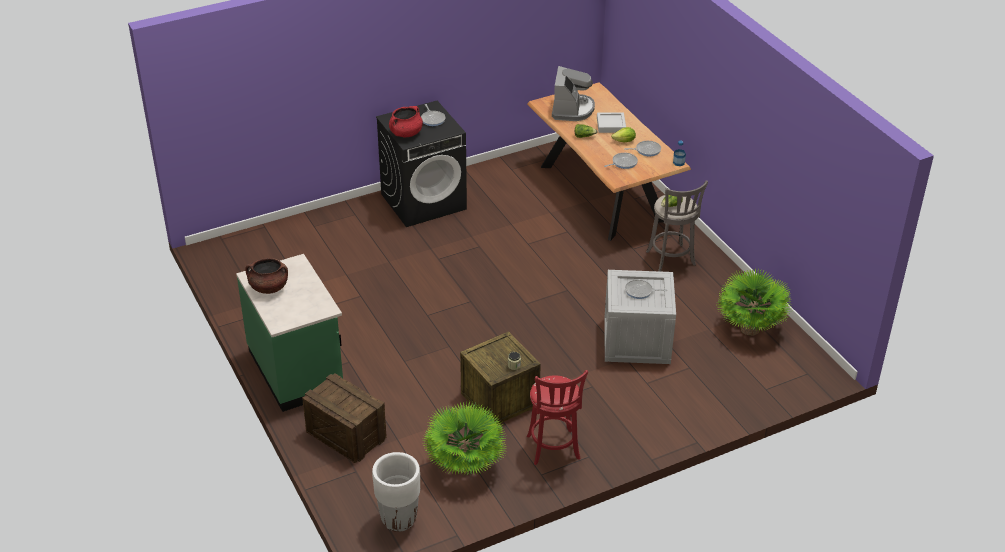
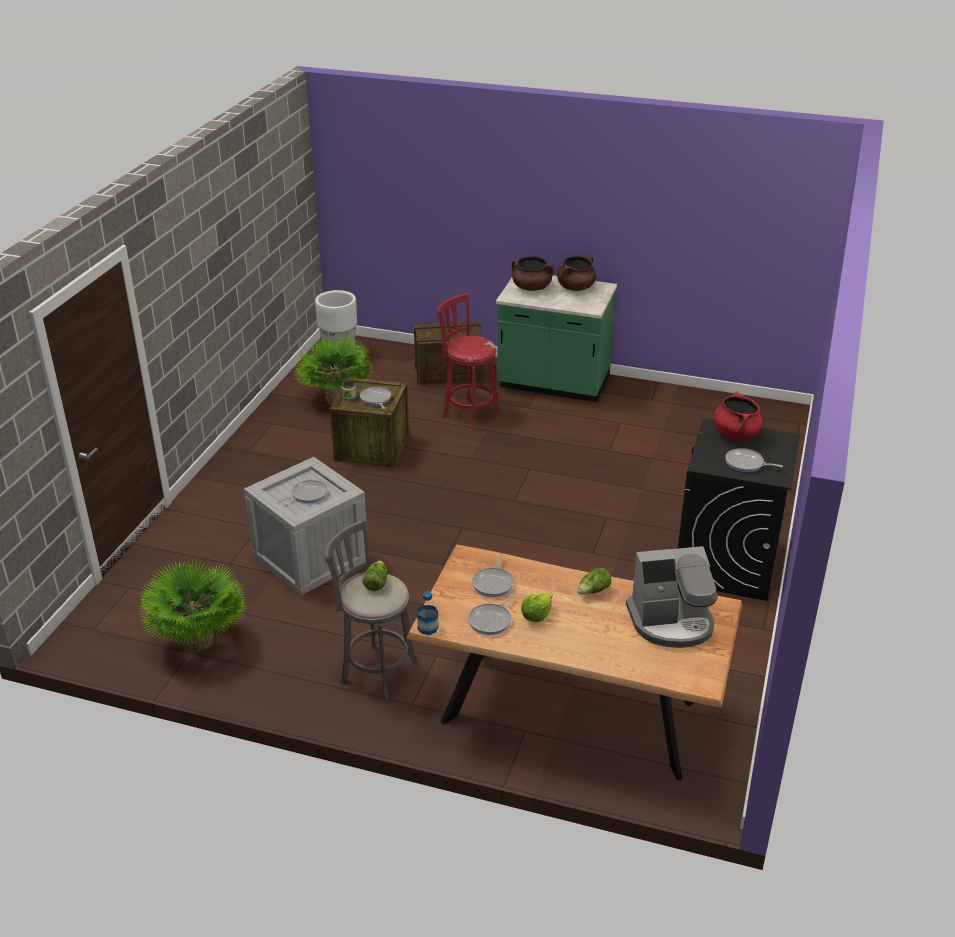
camera: 135 degrees right, 5 degrees down
(296, 307) = (531, 288): none -> brown cooking pot
(500, 350) = (376, 399): none -> frying pan
(553, 450) = (282, 441): red stool -> red stool (468, 413)
(572, 109) = (671, 622): coffee machine -> coffee machine turned 60 degrees counterclockwise
(611, 125) = (589, 630): grey tray -> none

